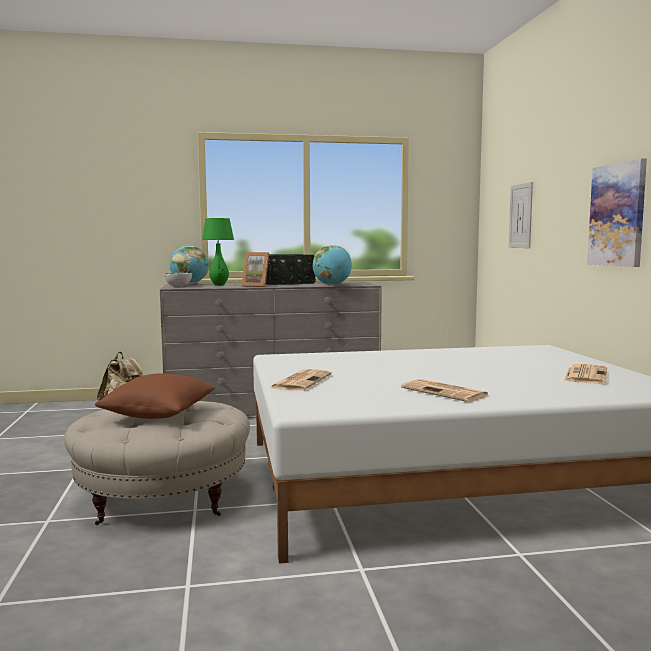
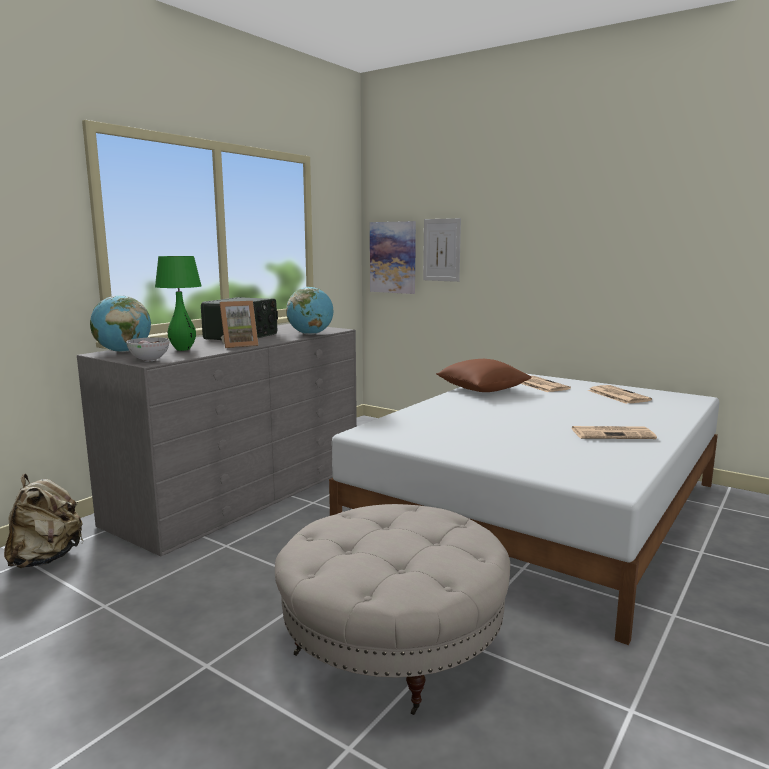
camera: 45 degrees left, 5 degrees up
(159, 414) = (391, 541): brown pillow -> brown pillow (482, 389)
(301, 381) = (495, 455): newspaper -> newspaper (540, 385)
(617, 215) = (589, 257): picture -> picture (393, 257)

